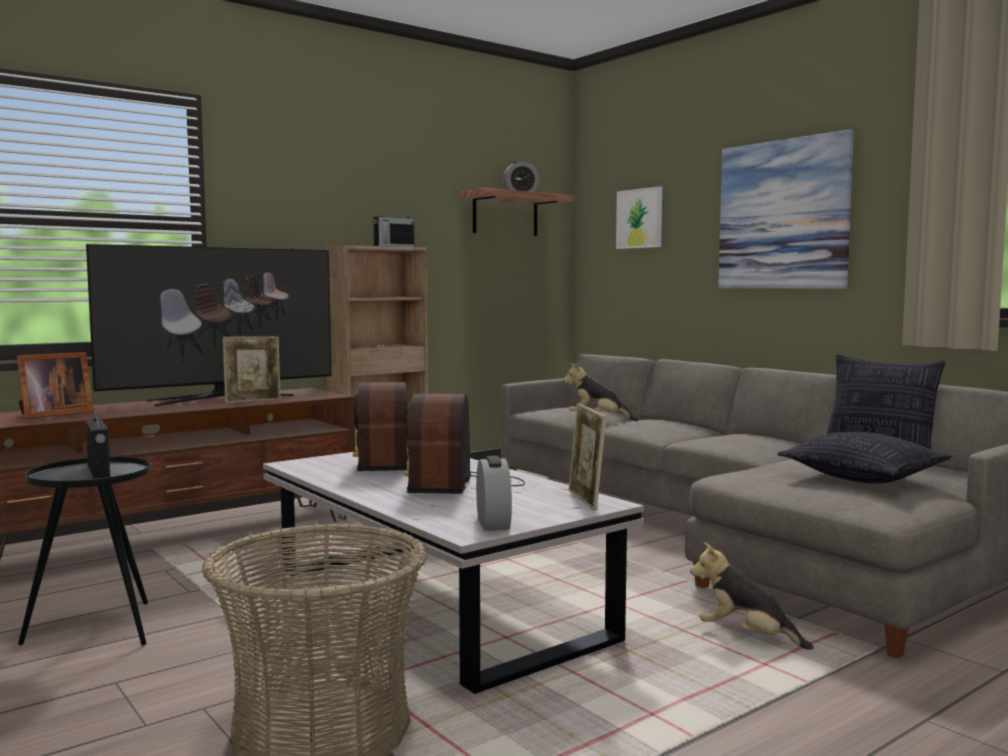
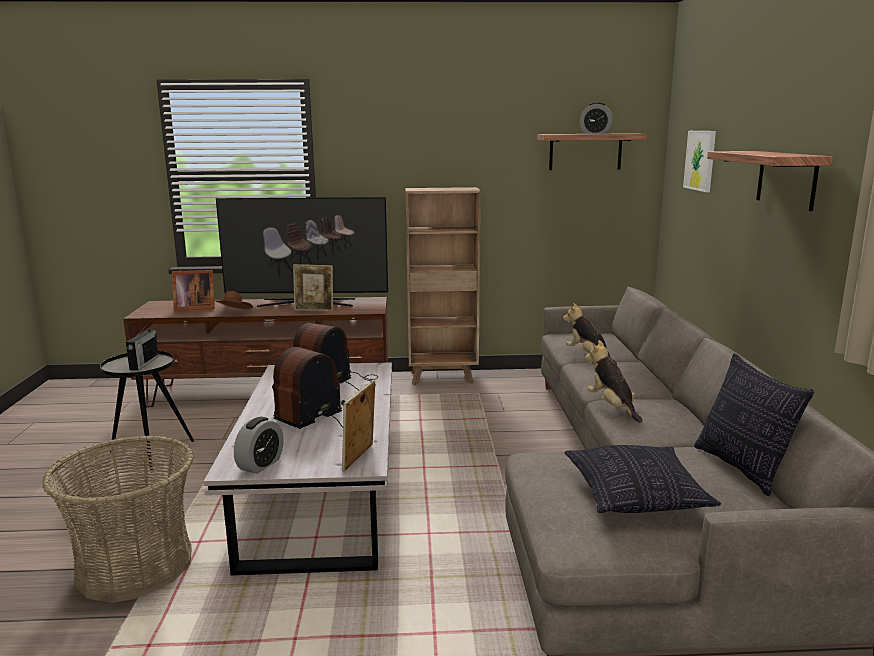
camera: 35 degrees right, 10 degrees up
(139, 412) = (233, 313): none -> brown hat
(393, 246) = (454, 189): radio -> none
(746, 637) = (468, 602): plush toy -> plush toy (612, 407)
(783, 215) = (786, 179): picture -> shelf

